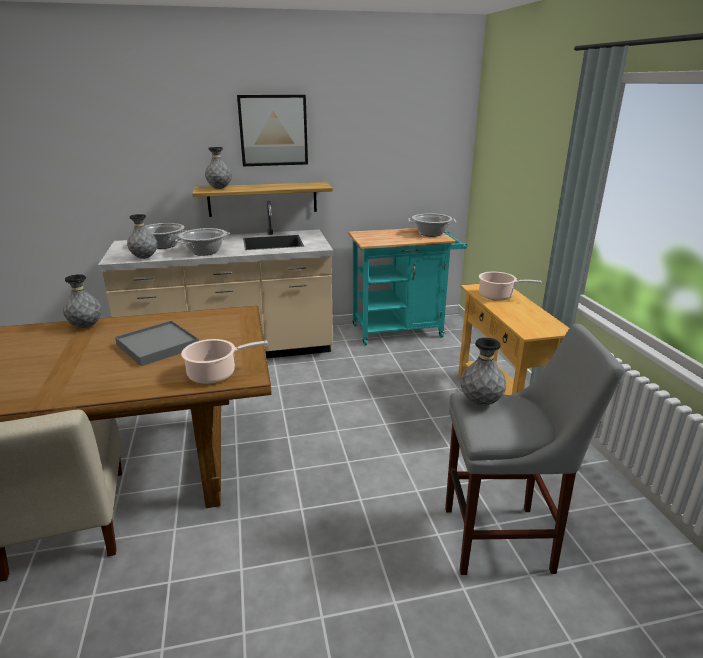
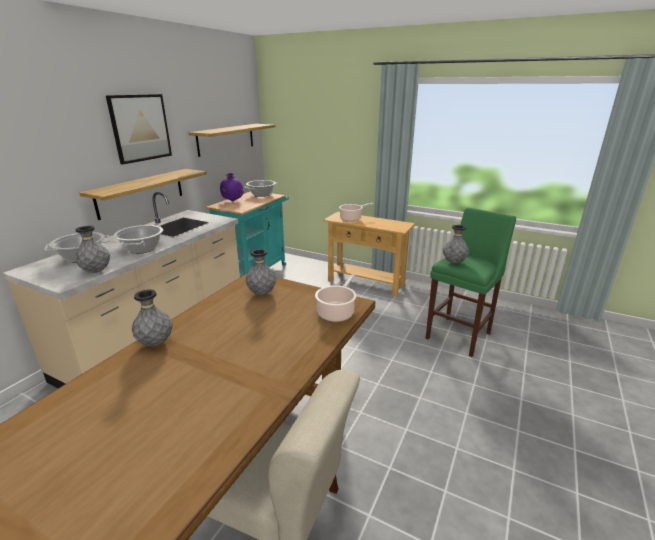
camera: 50 degrees left, 0 degrees up
(157, 346) = (256, 321): grey tray -> none
(219, 188) = (114, 188): grey vase -> grey vase (262, 293)
(384, 232) = (232, 201): none -> purple vase
(401, 154) = (226, 139): none -> shelf
(503, 539) = (460, 334): grey stool -> green stool

